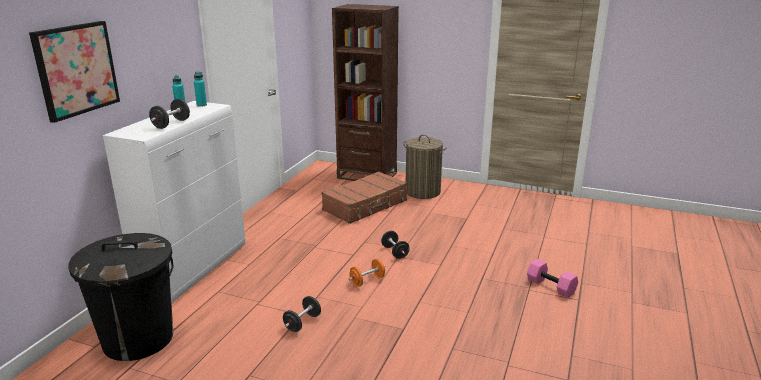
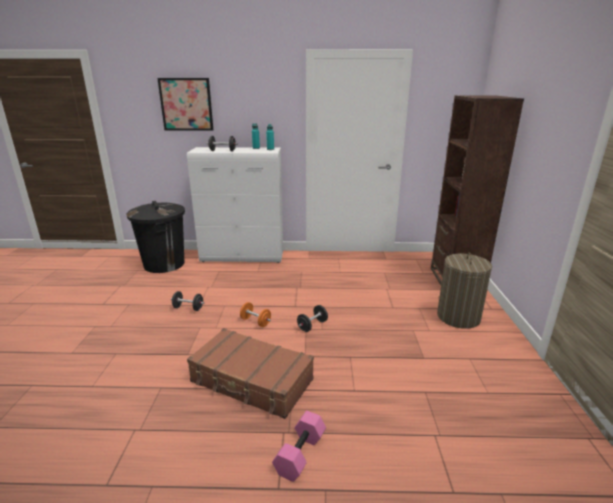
camera: 70 degrees right, 0 degrees up
(366, 205) = (390, 293): brown suitcase -> brown suitcase (251, 381)

